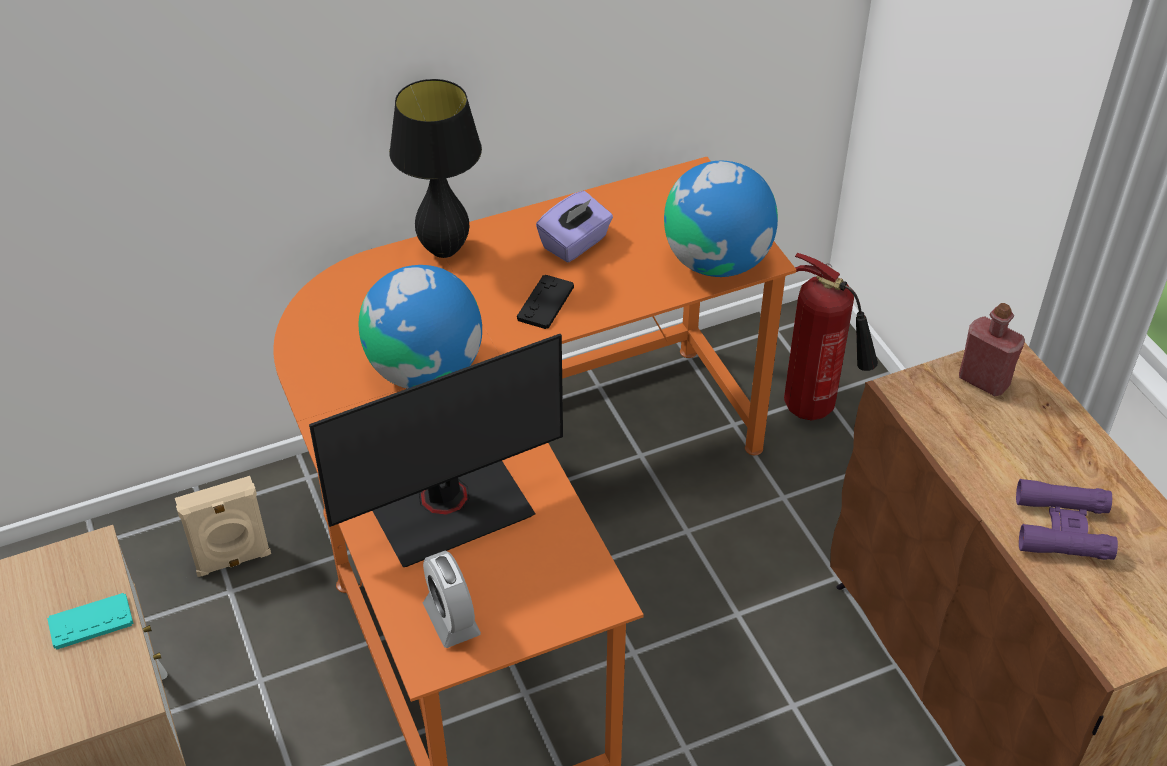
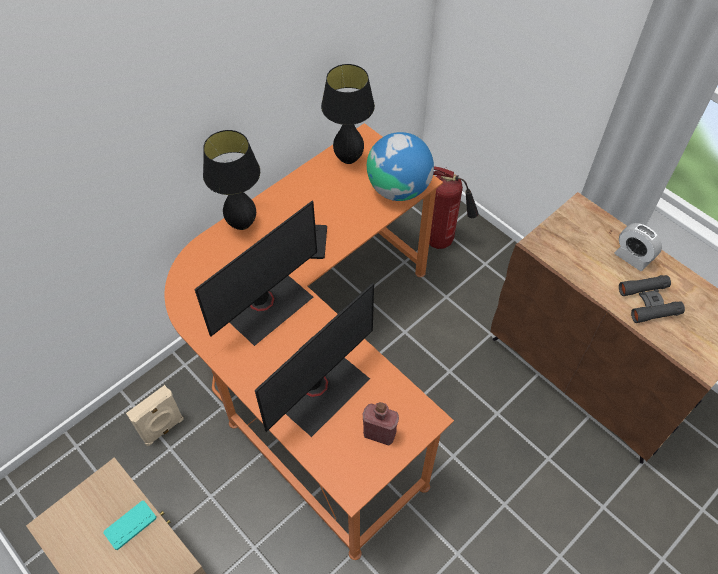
camera: 20 degrees left, 10 degrees up
(425, 369) = (265, 305): globe -> monitor
(451, 619) = (352, 459): alarm clock -> alarm clock (632, 257)
(575, 243) = (315, 199): purple tissue box -> none
(656, 200) = (348, 159): none -> black table lamp
(983, 381) = (574, 226): red bottle -> red bottle (379, 433)
(1062, 528) = (649, 302): purple binoculars -> black binoculars

